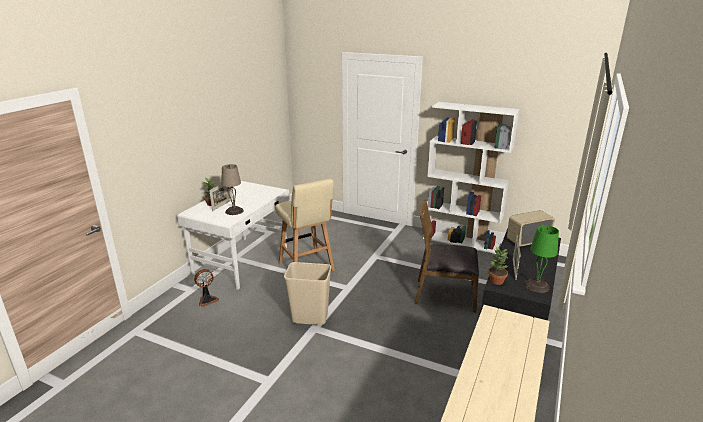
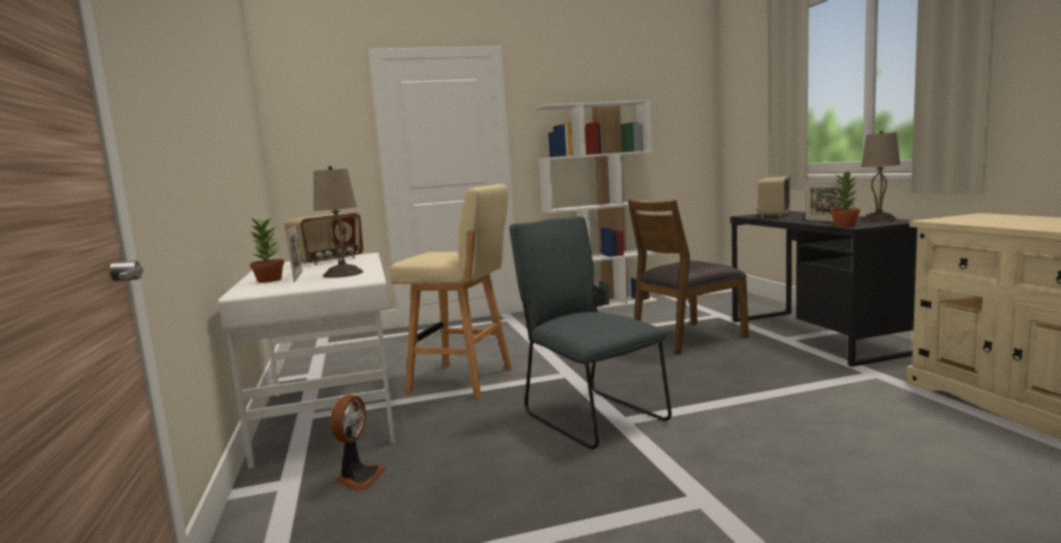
camera: 40 degrees left, 15 degrees down
(258, 191) = (329, 261): none -> radio
(310, 318) = (590, 416): beige trash can -> grey chair
(536, 285) = (878, 220): green table lamp -> beige table lamp

